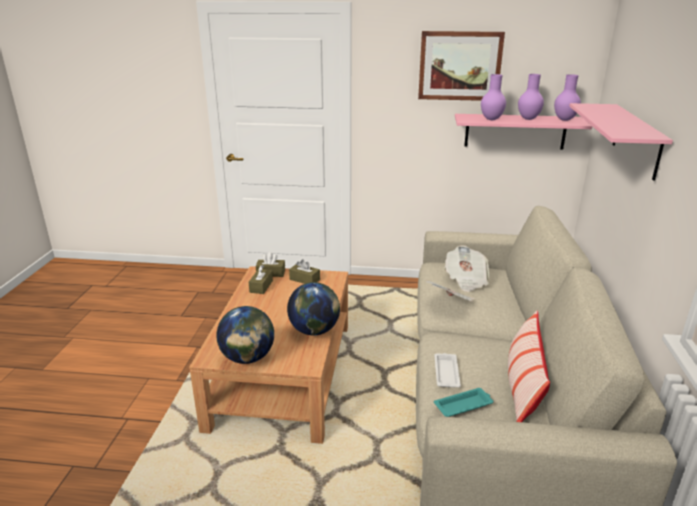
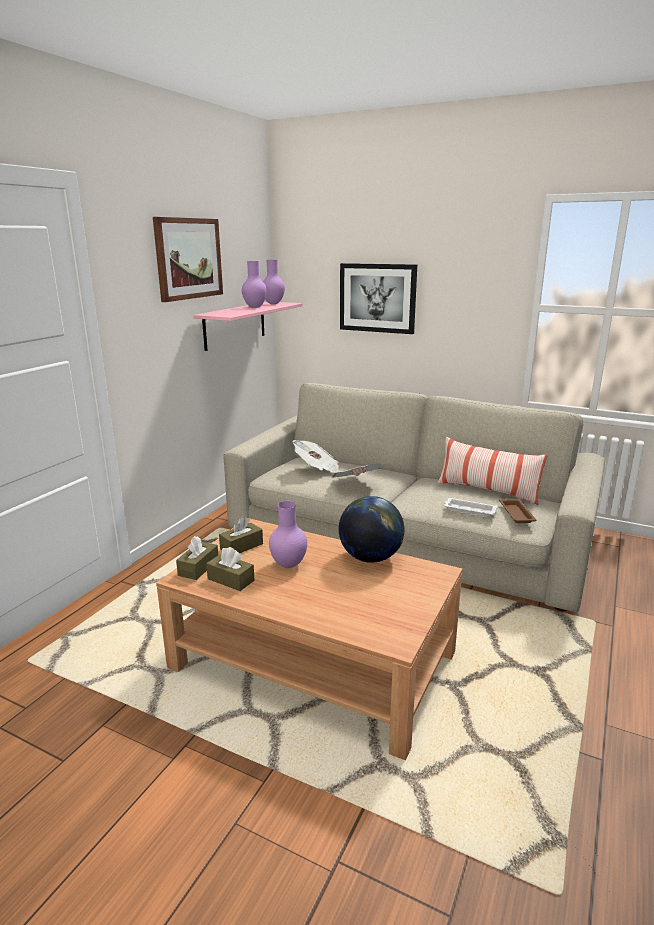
camera: 70 degrees left, 5 degrees down
(247, 358) = (409, 610): globe -> none
(464, 405) = (516, 513): turquoise tray -> brown tray
(491, 119) = (238, 311): purple vase -> purple vase (288, 565)
(636, 140) = (377, 298): pink shelf -> picture

